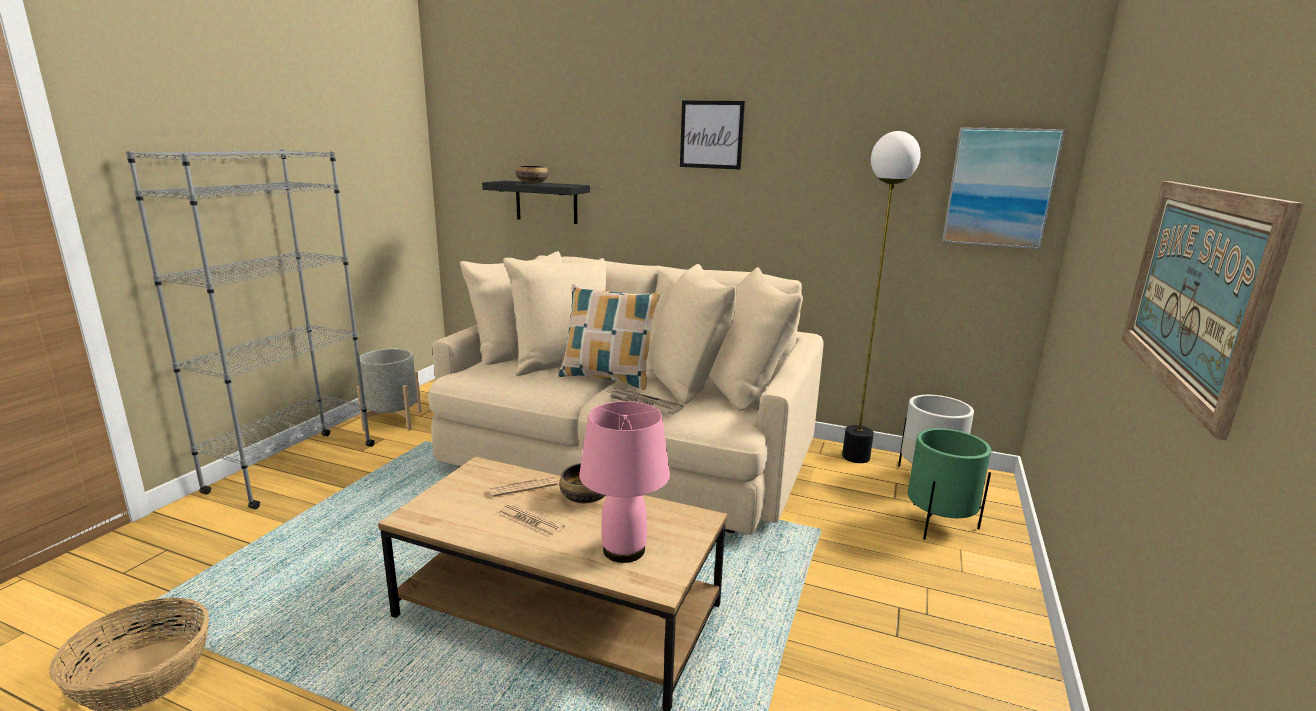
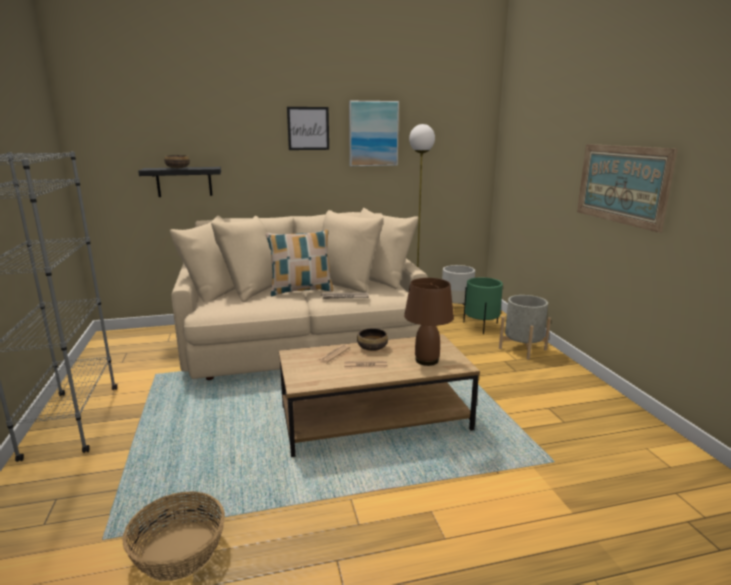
camera: 35 degrees left, 0 degrees up
(393, 421) = (105, 371): grey planter -> grey planter (522, 349)
(624, 551) = (427, 360): pink table lamp -> brown table lamp
(999, 188) = (465, 152): picture -> picture (373, 133)

